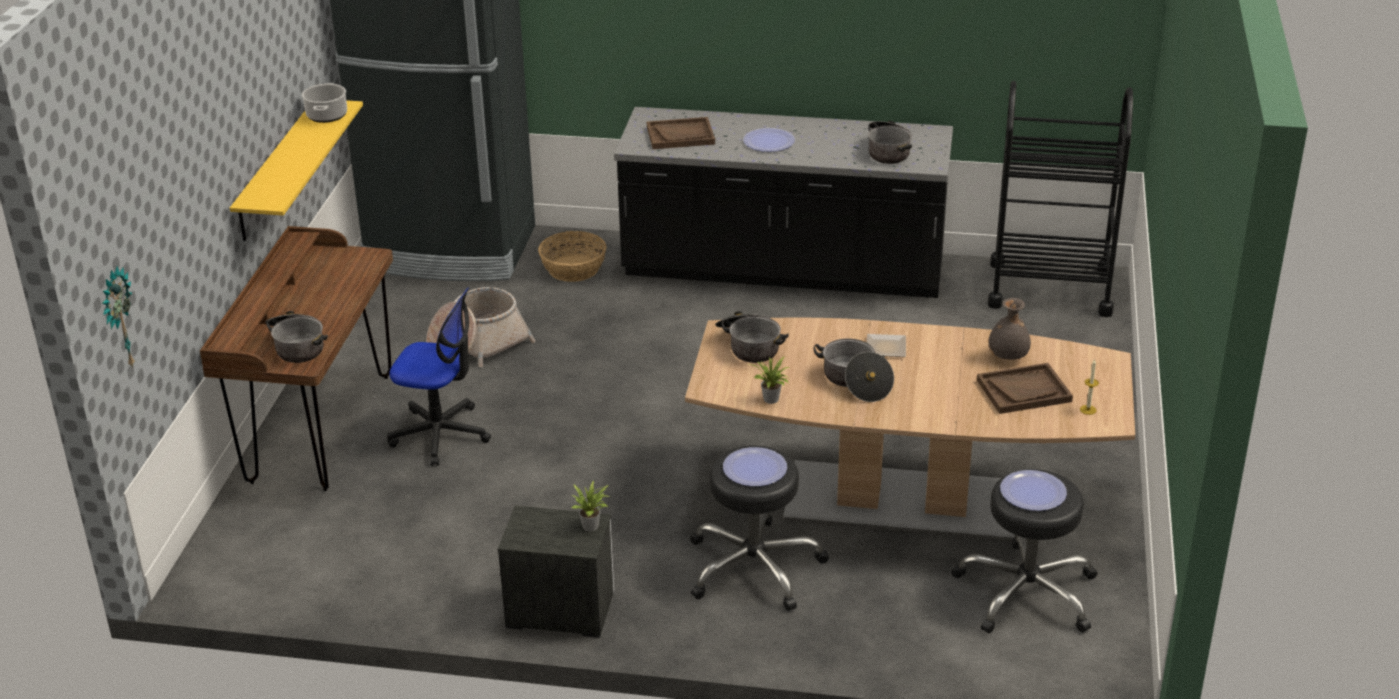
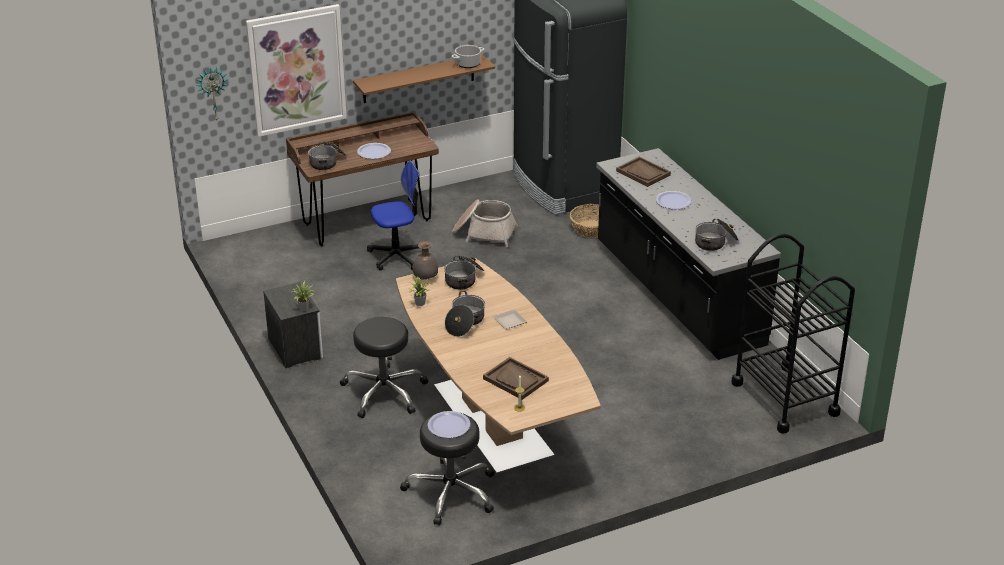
camera: 55 degrees right, 0 degrees up
(182, 222) = (296, 70): none -> picture
(277, 170) = (418, 79): yellow shelf -> brown shelf
(440, 434) = (397, 256): office chair -> office chair turned 90 degrees counterclockwise
(754, 468) = (381, 330): plate -> plate (374, 152)
(1008, 358) = (545, 364): grey vase -> grey vase (425, 278)

